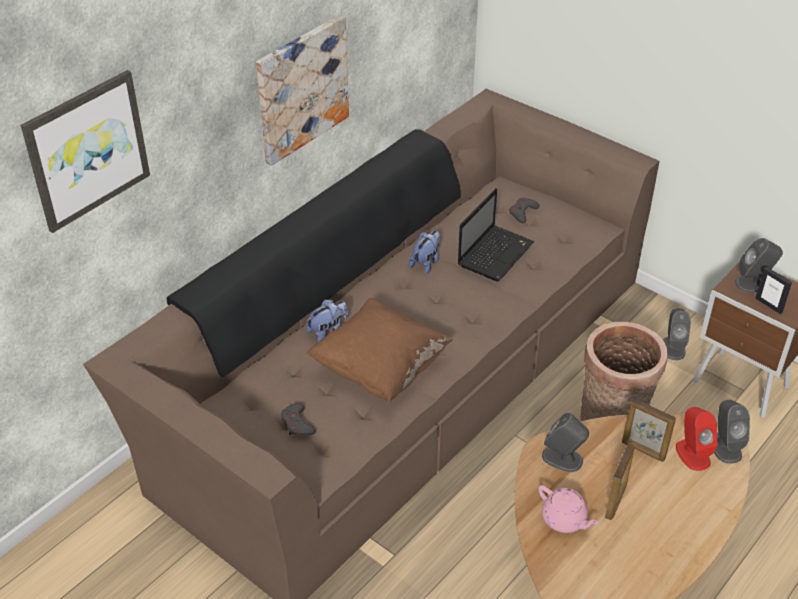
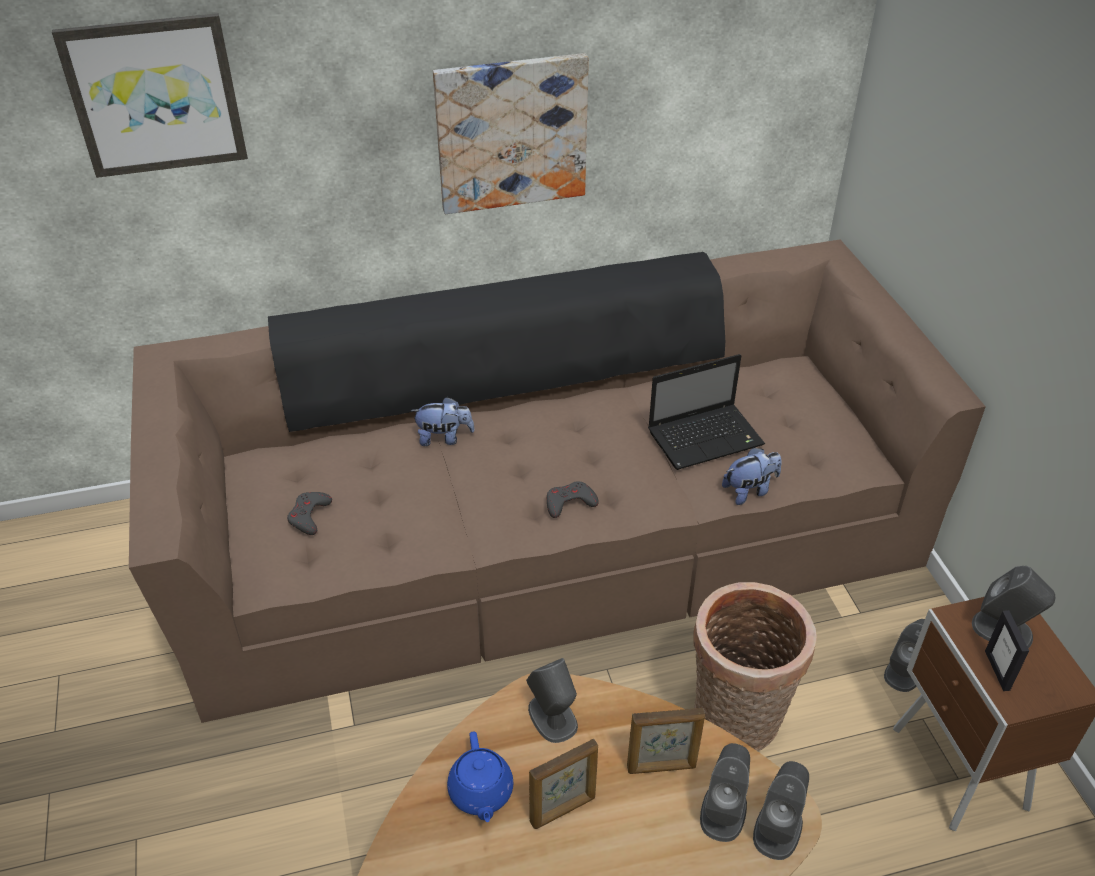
camera: 35 degrees right, 0 degrees up
(380, 368) = (450, 502): brown pillow -> none
(426, 263) = (621, 413): plush toy -> plush toy (750, 491)
(522, 212) = (788, 406): grey game controller -> grey game controller (569, 503)
(565, 519) = (481, 793): pink teapot -> blue teapot
(643, 450) = (661, 767): picture frame -> picture frame turned 75 degrees counterclockwise
(692, 454) = (723, 811): red speaker -> grey speaker

